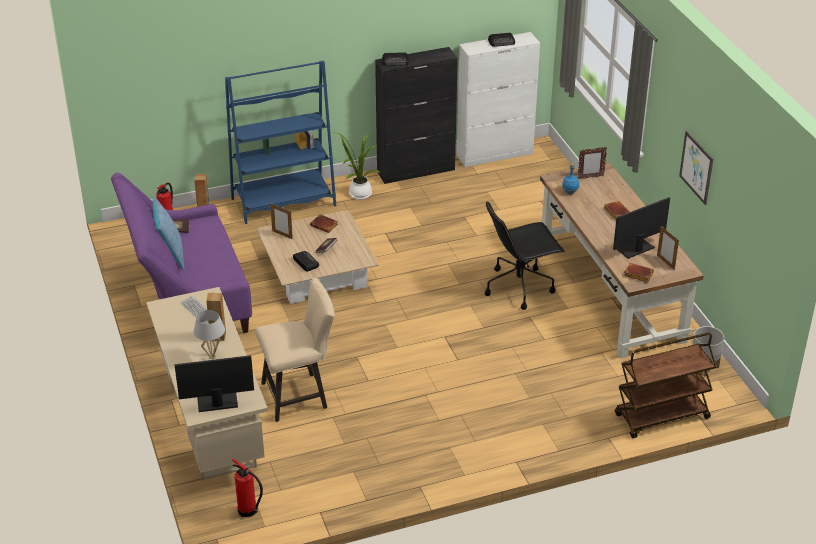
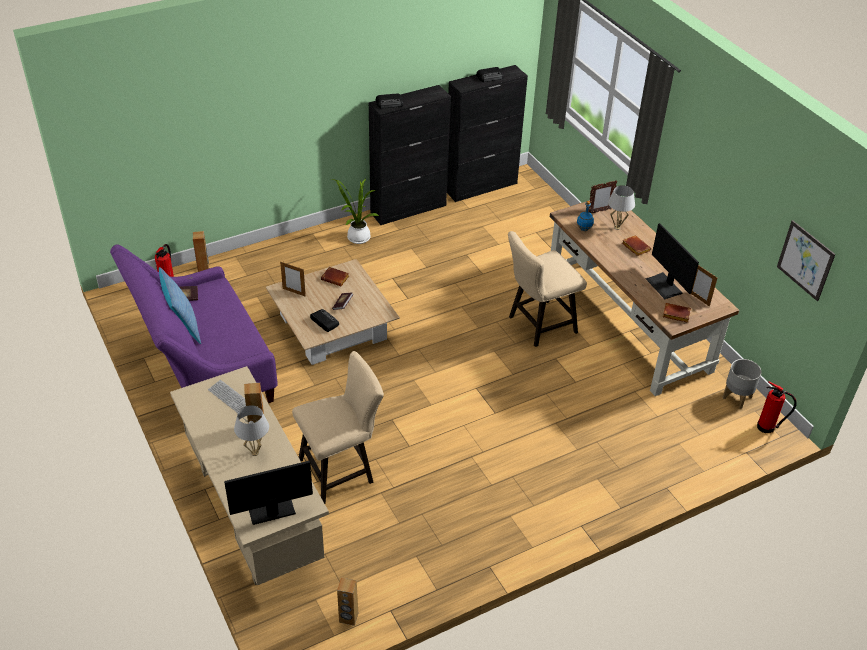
camera: 10 degrees left, 5 degrees up
(248, 511) = (313, 618): fire extinguisher -> fire extinguisher (767, 427)
(280, 514) = (348, 618): none -> brown speaker
(284, 202) = (283, 252): blue bookcase -> none
(495, 154) = (481, 186): white cabinet -> black cabinet
(520, 286) = (538, 325): black office chair -> beige stool
(603, 193) = (617, 227): none -> white table lamp
(635, 248) = (664, 286): monitor -> monitor turned 75 degrees counterclockwise
(661, 417) = (712, 458): brown cart -> none
(696, 167) = (724, 200): picture -> picture (805, 260)

